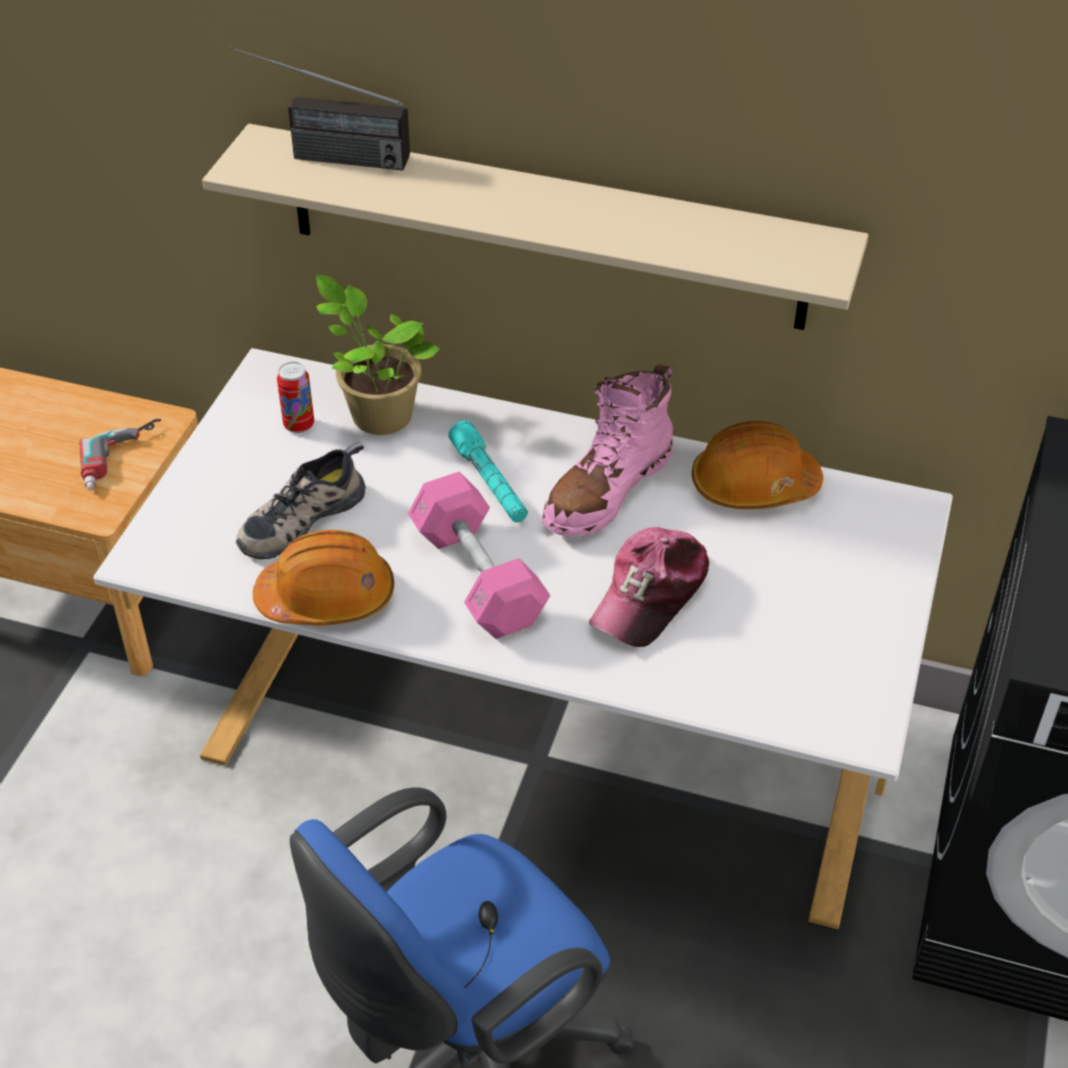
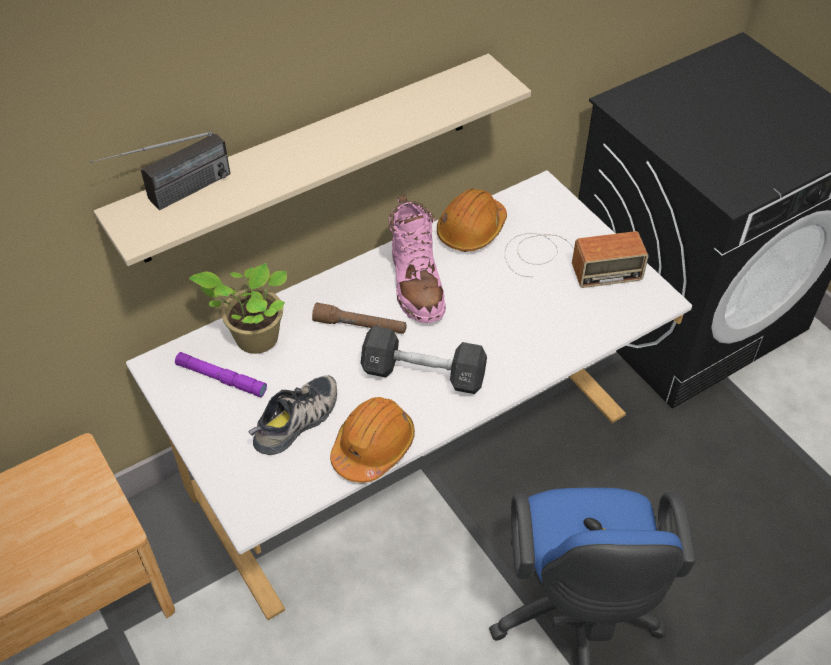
camera: 50 degrees left, 5 degrees up
(124, 460) = (89, 493): power drill -> none
(299, 425) = (221, 378): can -> purple flashlight
(301, 517) = (297, 421): shoe -> shoe turned 135 degrees counterclockwise
(478, 577) = (423, 374): pink dumbbell -> black dumbbell
(490, 483) = (360, 326): turquoise flashlight -> brown flashlight
(650, 595) = (505, 315): cap -> none
(814, 601) = (567, 260): none -> radio

